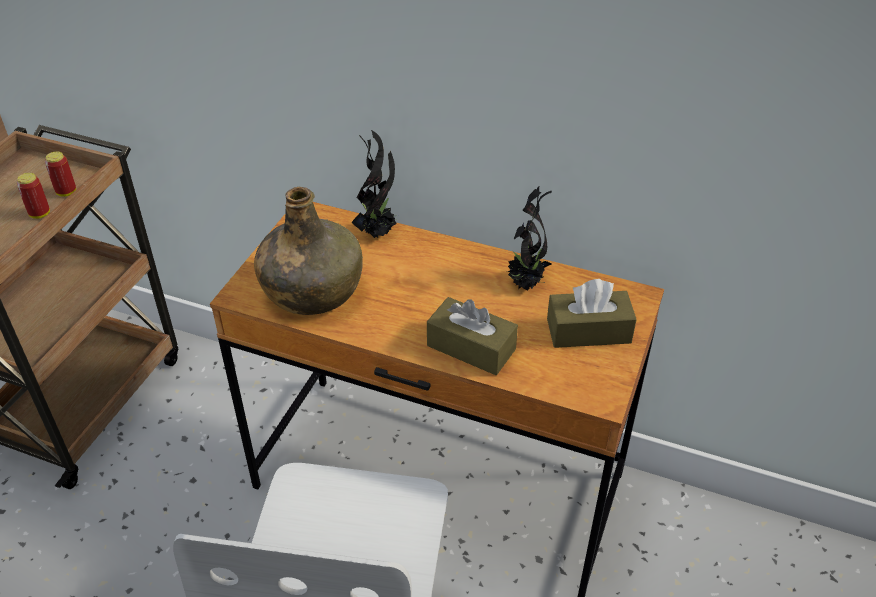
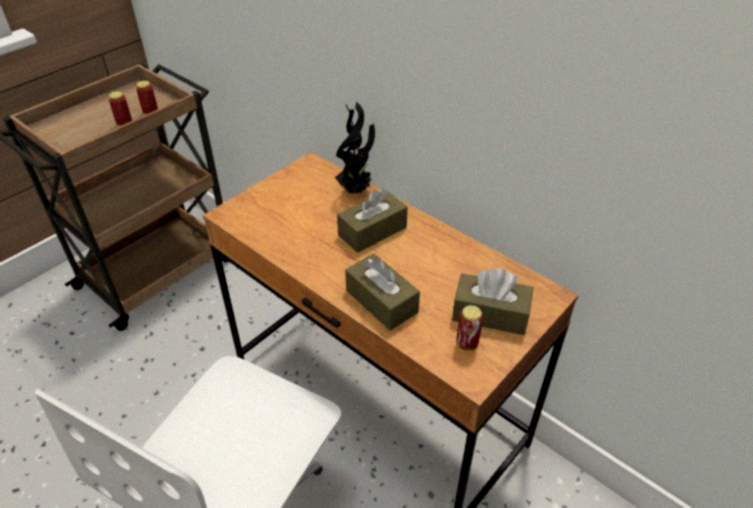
camera: 20 degrees right, 0 degrees up
(312, 290) = (281, 223): green bottle -> none
(421, 274) = (372, 231): none -> brown tissue box
(526, 284) = (455, 260): potted plant -> none
(580, 368) = (467, 344): none -> can

